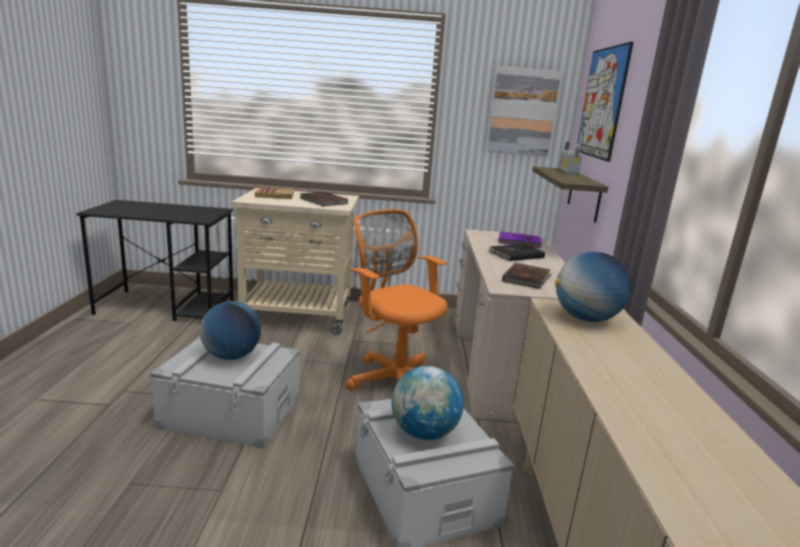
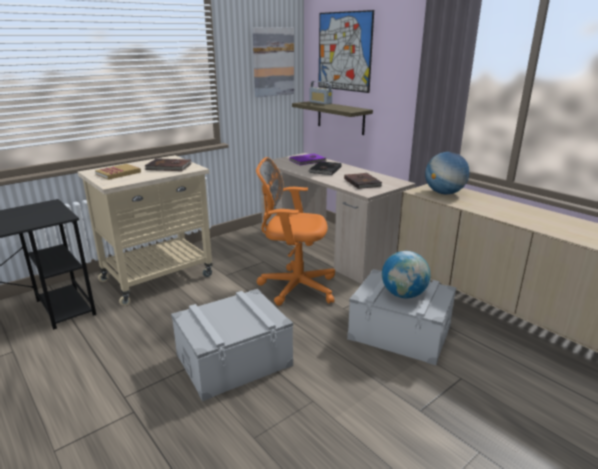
camera: 40 degrees left, 5 degrees up
(231, 356) = (226, 315): globe -> none

